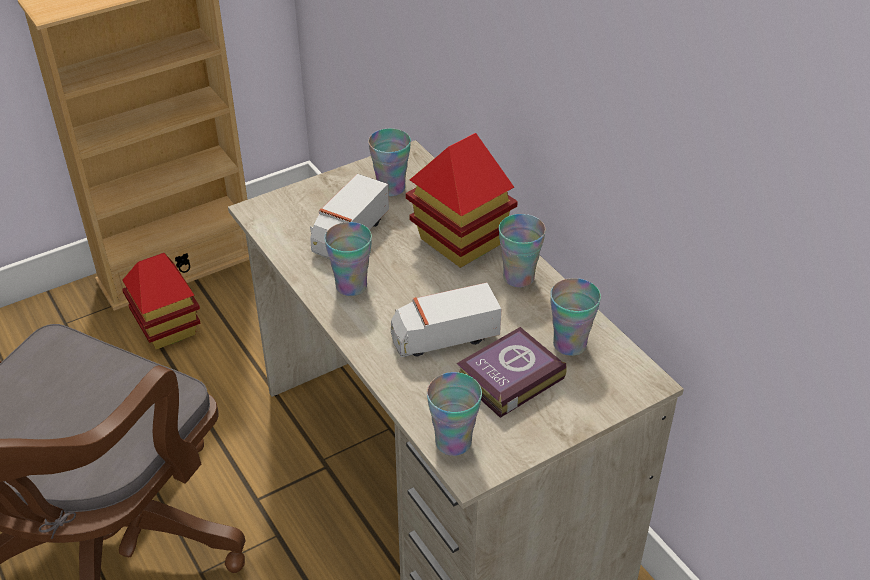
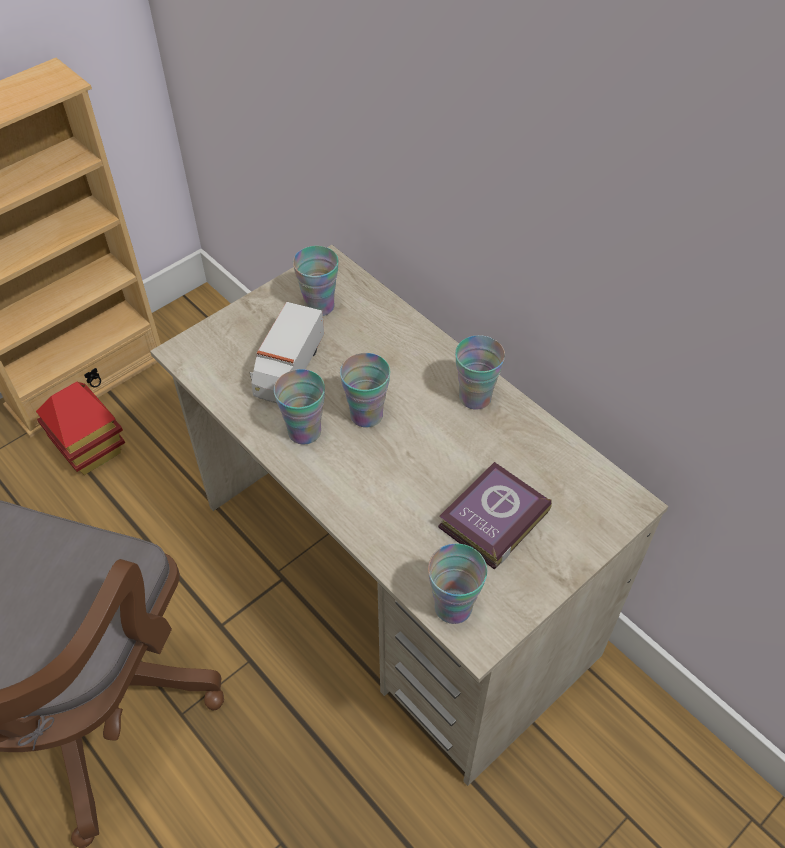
camera: 10 degrees left, 10 degrees up
(443, 338) = (415, 481): toy truck -> none
(460, 241) = (405, 362): toy house -> none
(569, 344) = (544, 470): cup -> cup (366, 415)

